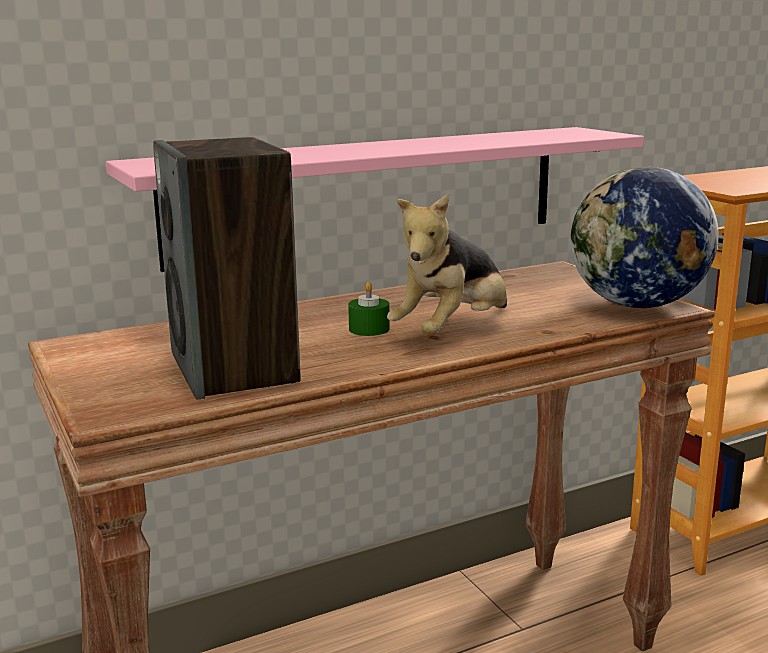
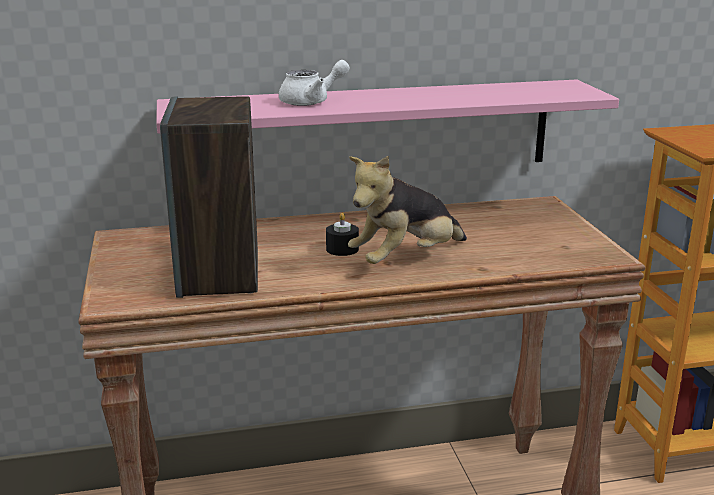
camera: 15 degrees right, 5 degrees up
(309, 153) = (311, 102): none -> white teapot
(369, 329) = (342, 249): green candle -> black candle
(637, 305) = (580, 251): globe -> none

